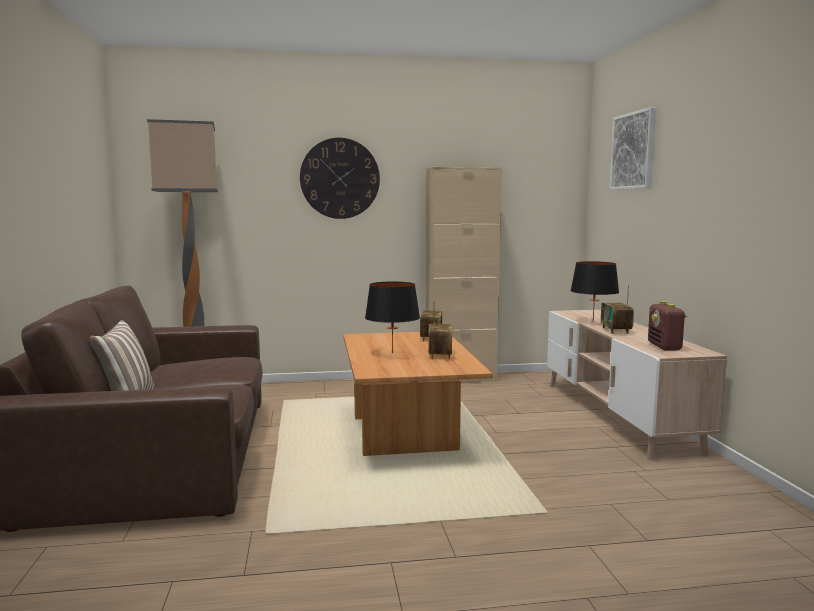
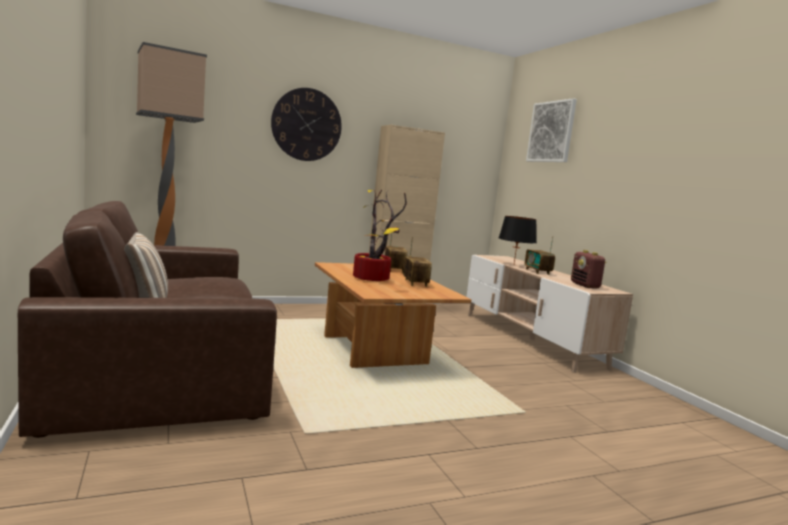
camera: 15 degrees left, 0 degrees up
(392, 353) = (374, 279): black table lamp -> potted plant

